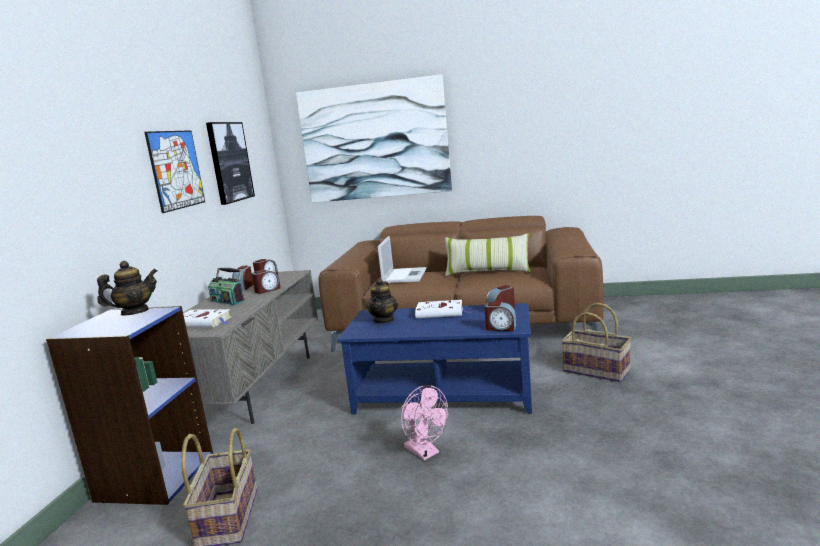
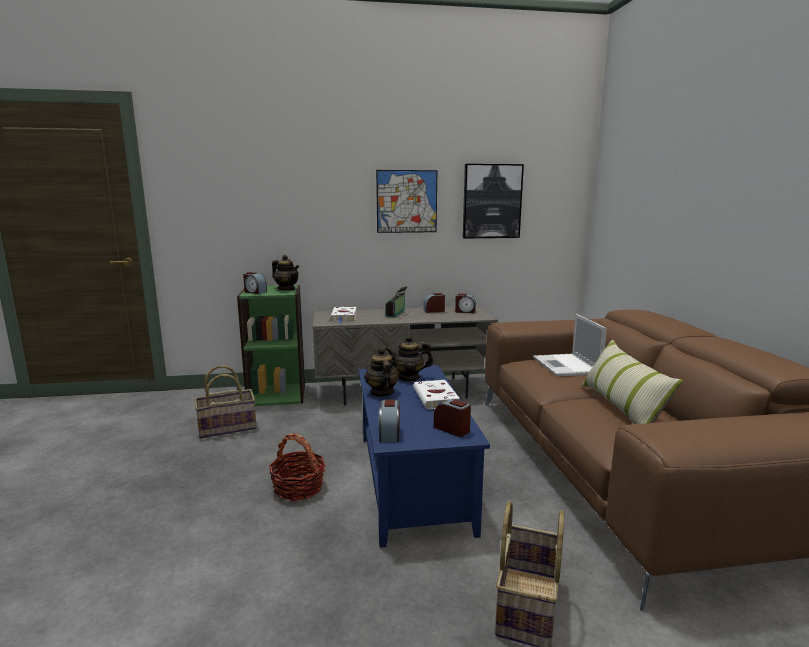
camera: 70 degrees right, 0 degrees up
(155, 476) = (277, 394): blue bookcase -> green bookcase
(267, 290) = (426, 318): alarm clock -> alarm clock (255, 292)
(374, 141) = (663, 198): picture -> none
(404, 275) = (567, 366): laptop -> laptop turned 90 degrees clockwise
(413, 330) = (381, 393): none -> teapot
(425, 452) = (298, 488): pink fan -> basket

